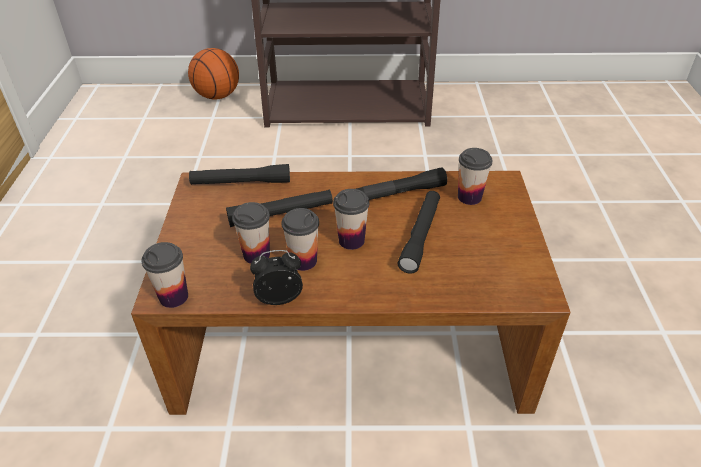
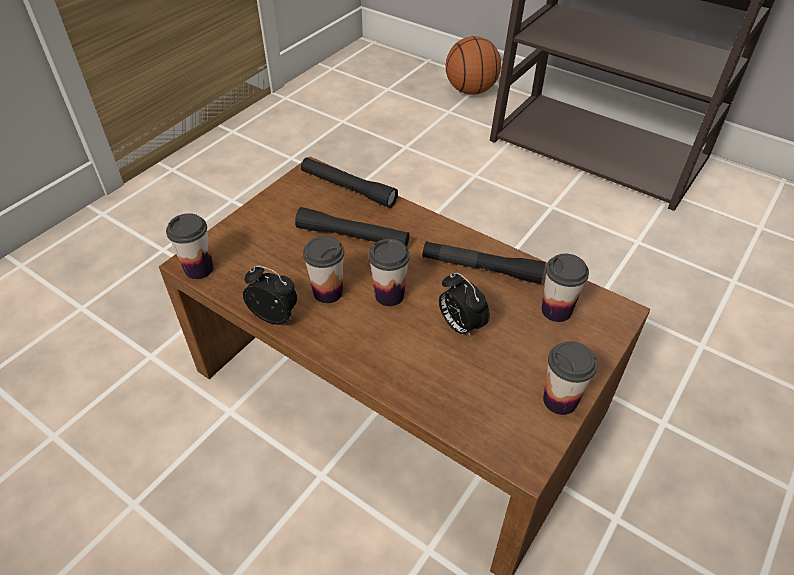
camera: 35 degrees right, 5 degrees up
(256, 255) = (295, 265): cup -> cup (560, 400)
(420, 236) = (460, 326): black flashlight -> alarm clock

